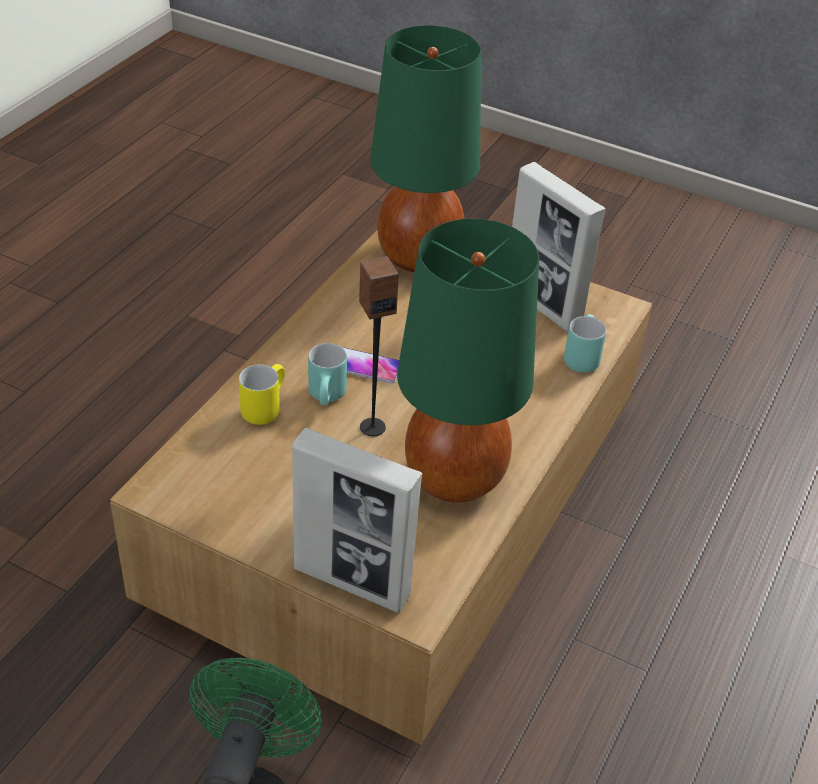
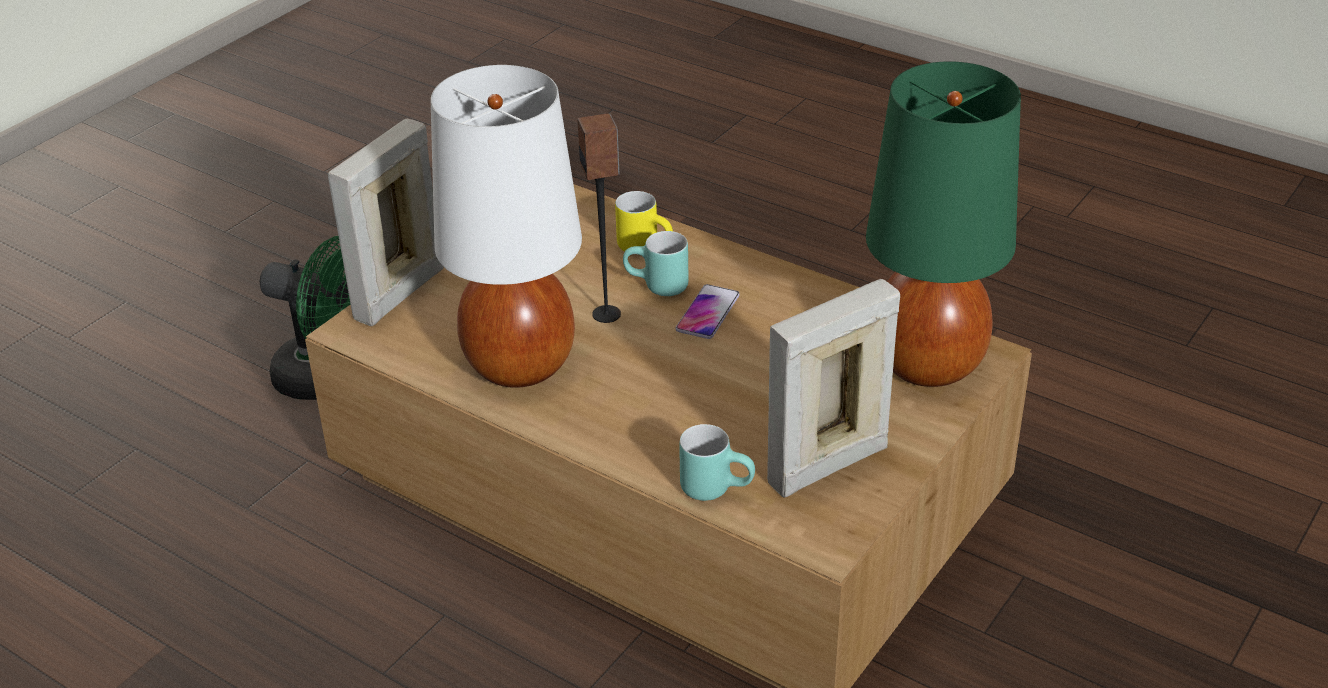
camera: 100 degrees right, 5 degrees down
(455, 477) = (520, 366): green table lamp -> white table lamp

